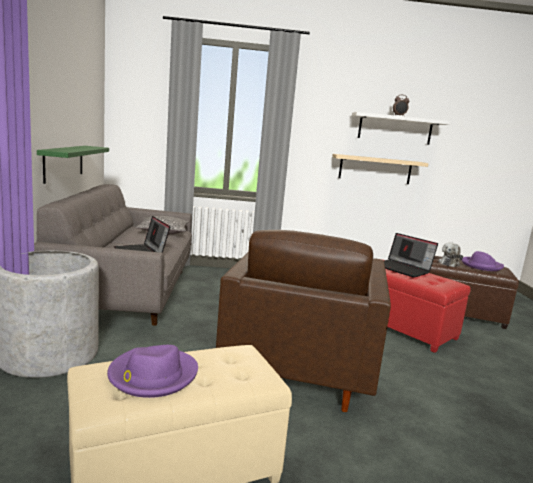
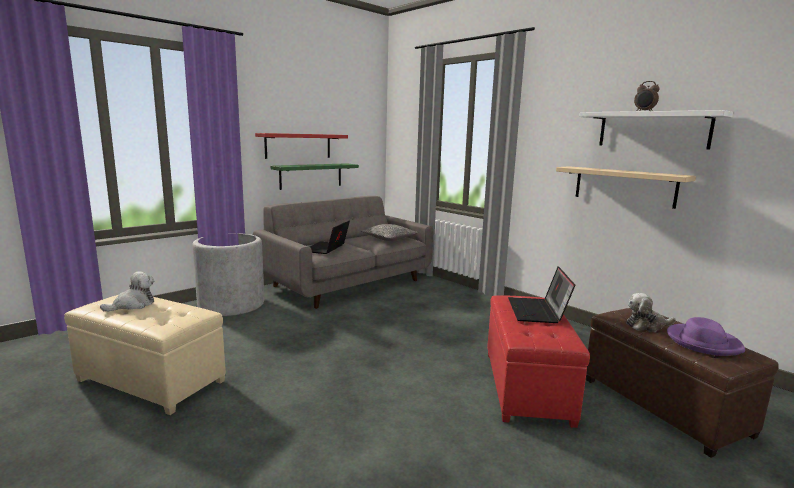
camera: 50 degrees right, 0 degrees up
(55, 122) = (298, 146): none -> red shelf
(152, 375) = (133, 305): purple hat -> plush toy
(299, 369) = (337, 370): brown armchair -> none

